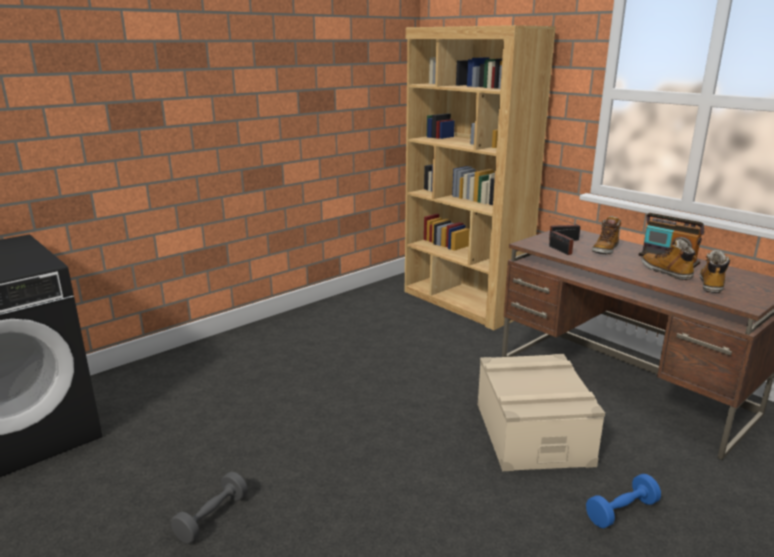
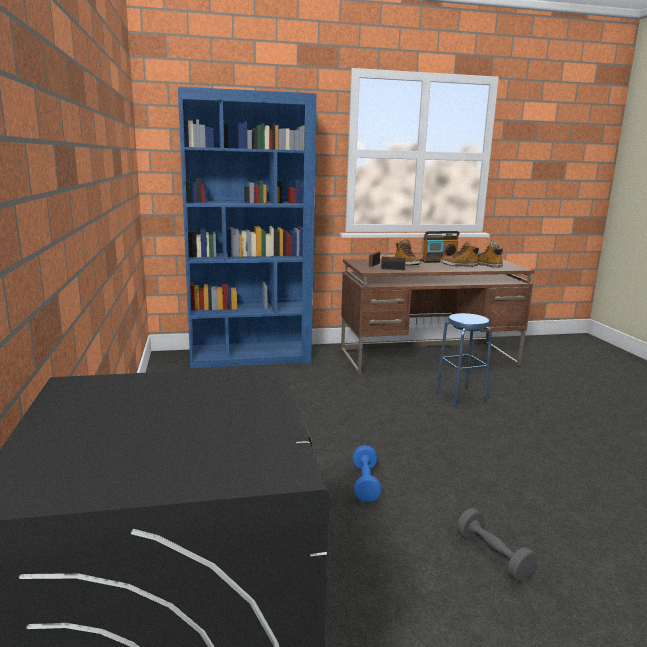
camera: 60 degrees left, 5 degrees down
(463, 303) = (250, 357): brown bookcase -> blue bookcase
(532, 433) = (460, 397): beige storage box -> blue stool
(621, 511) = (554, 403): blue dumbbell -> blue dumbbell (365, 483)

